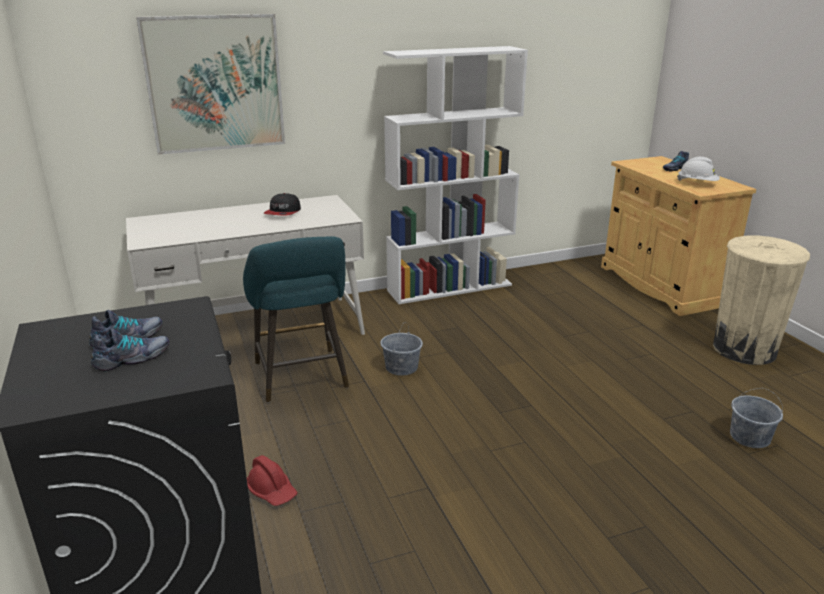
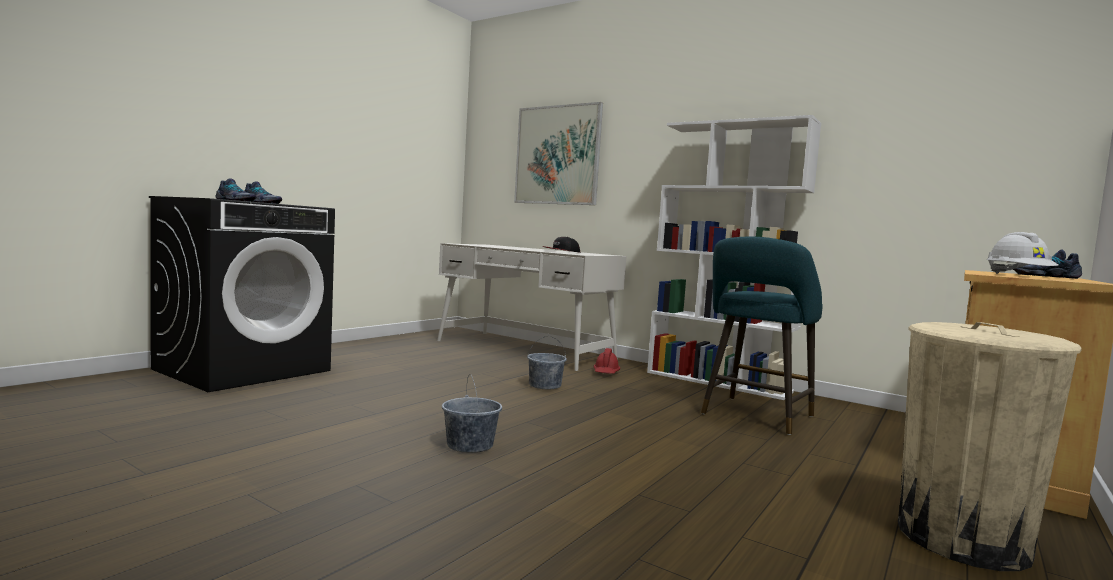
camera: 55 degrees right, 20 degrees down
(272, 491) = (332, 378): red hard hat -> red hard hat (606, 372)
(302, 378) = (481, 366): turquoise stool -> turquoise stool (755, 417)
(750, 437) = (689, 558): grey bucket -> grey bucket (470, 445)

